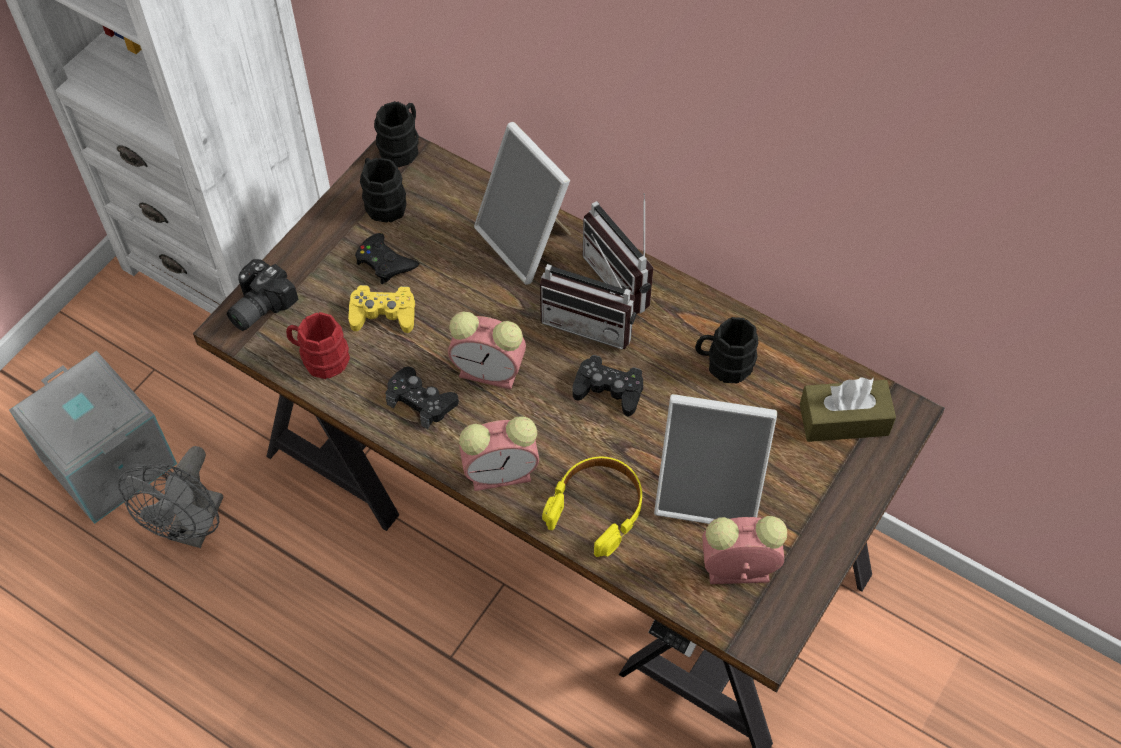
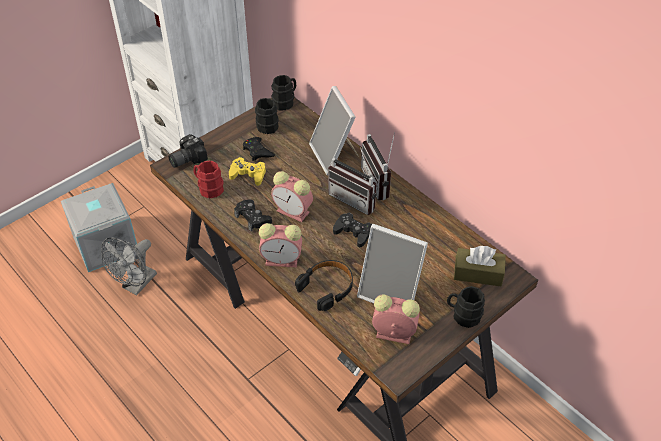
camera: 15 degrees right, 10 degrees down
(597, 508) = (327, 287): yellow headphones -> black headphones
(724, 364) = (420, 233): black mug -> black mug (463, 315)

